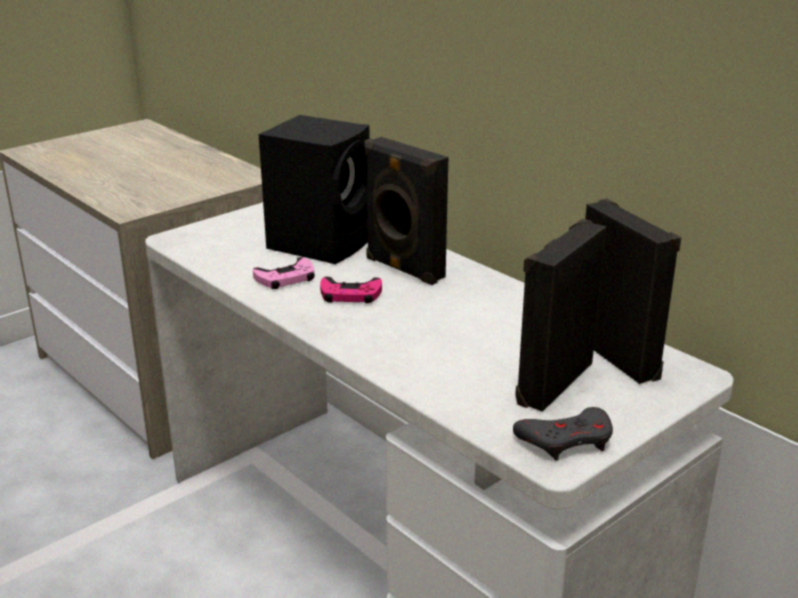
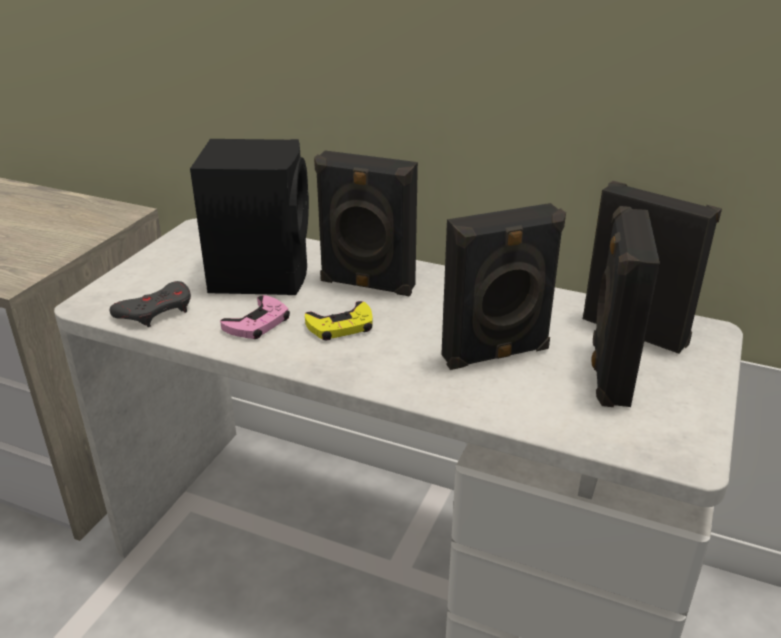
camera: 25 degrees left, 5 degrees up
(350, 295) = (341, 326): pink game controller -> yellow game controller
(463, 345) = (496, 354): none -> black speaker
(566, 440) = (677, 431): grey game controller -> grey game controller (156, 311)

